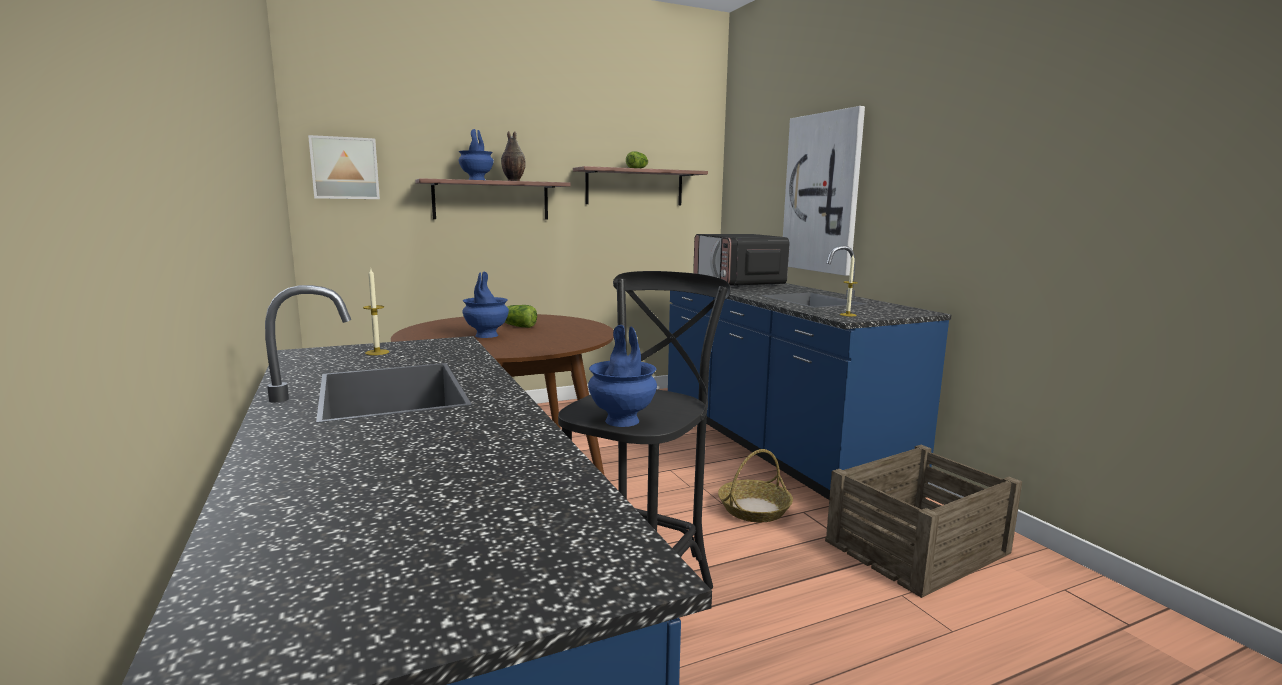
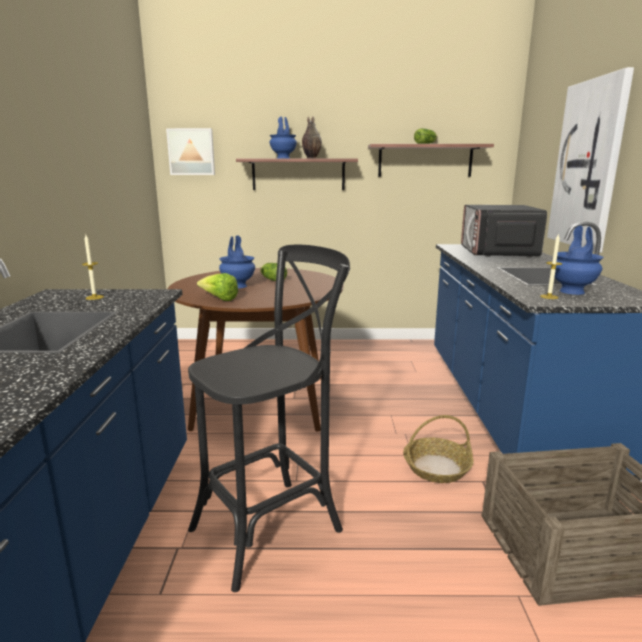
camera: 25 degrees right, 5 degrees up
(489, 350) = (219, 299): none -> lettuce
(623, 421) = (229, 378): blue vase -> blue vase (572, 291)

